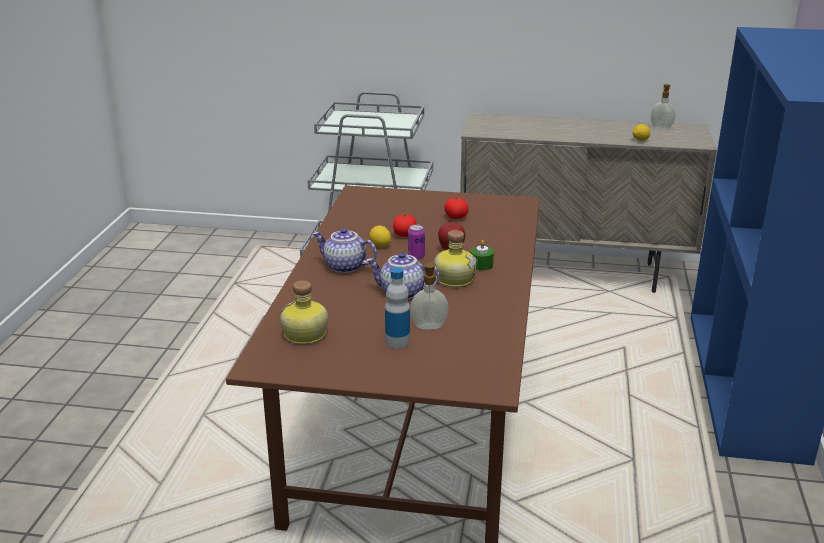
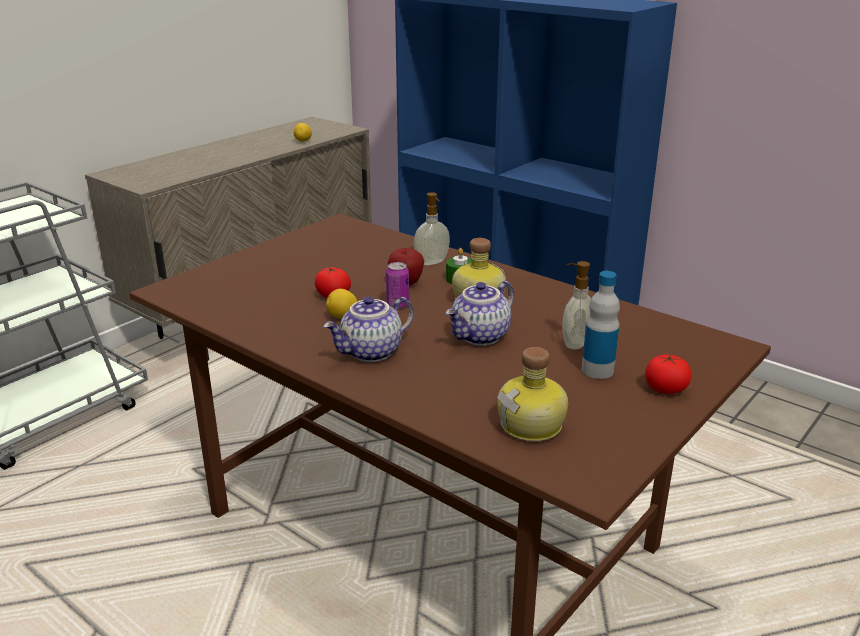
camera: 60 degrees left, 0 degrees up
(455, 217) = (328, 259): tomato -> tomato (665, 389)
(661, 128) = (290, 129): soap dispenser -> soap dispenser (432, 262)

